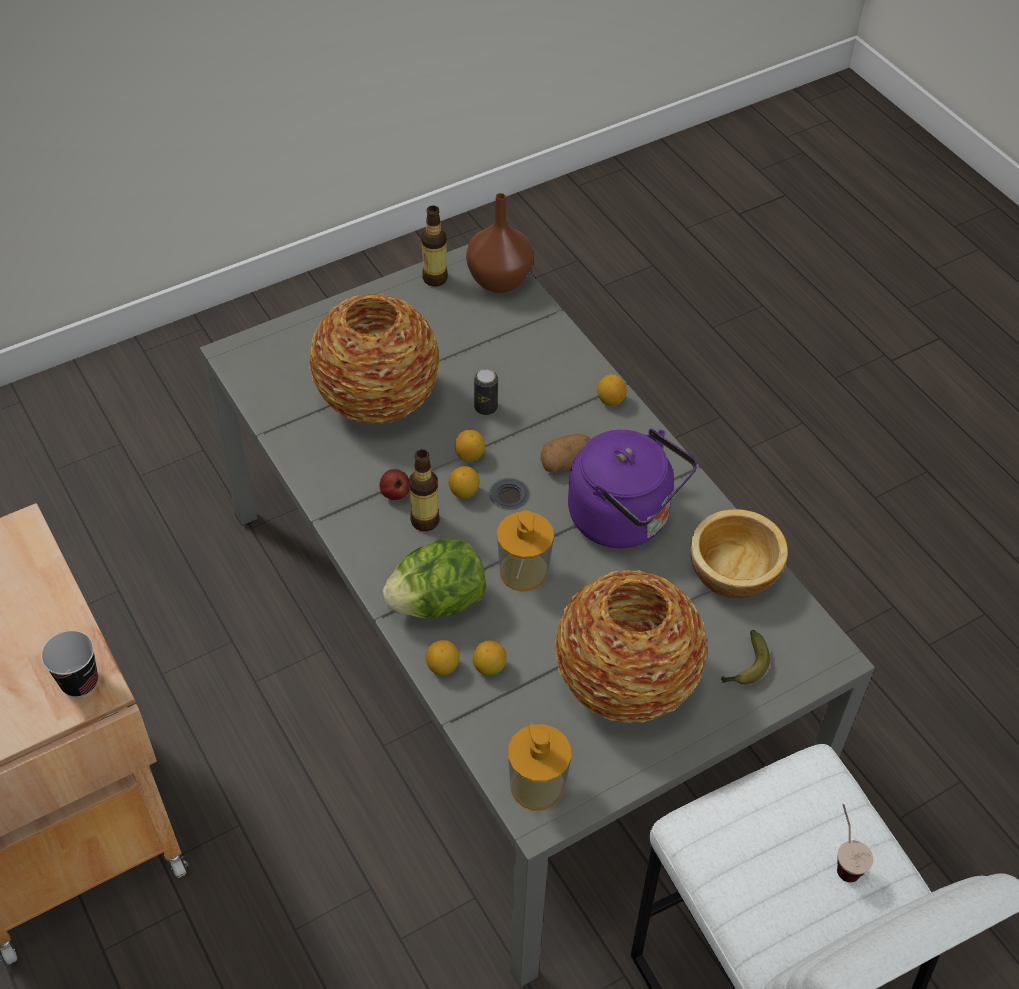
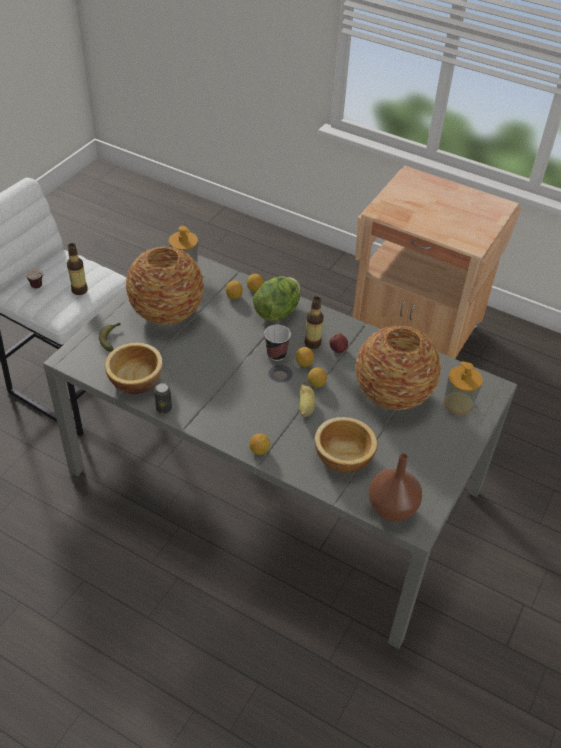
camera: 150 degrees right, 5 degrees down
(79, 682) = (386, 211): cup -> cup (276, 354)
(435, 278) = (433, 490): bottle -> bottle (79, 290)
(486, 407) = (329, 415): can -> can (164, 408)
(510, 429) = (306, 408): none -> banana
(511, 352) = (342, 457): none -> bowl
(523, 571) = (246, 339): soap dispenser -> soap dispenser (458, 403)
(566, 462) = (261, 401): potato -> none
(625, 519) = (209, 384): purple kettle -> none

